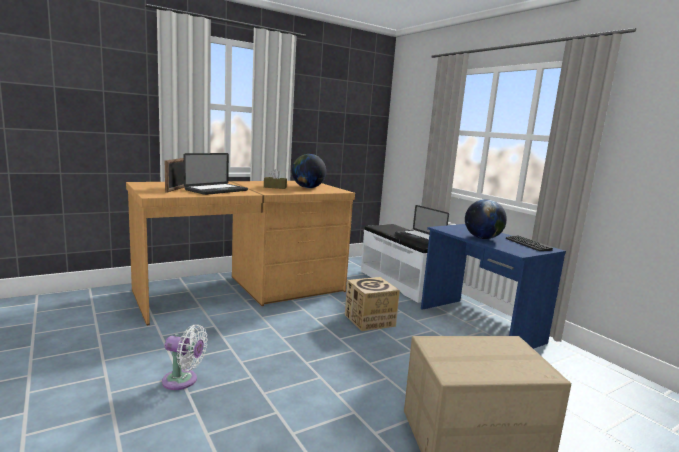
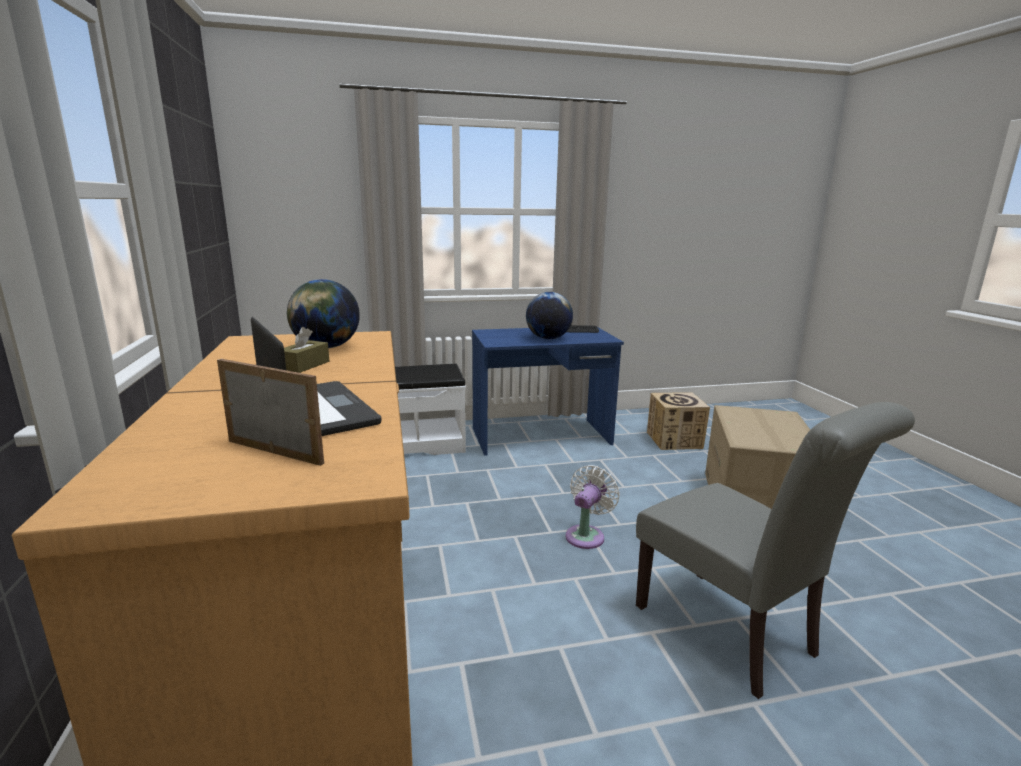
camera: 70 degrees left, 5 degrees up
(183, 381) = (667, 719): white fan -> white fan (586, 535)
(257, 409) = (733, 635): none -> grey chair
(369, 320) = (504, 497): cardboard box -> cardboard box (674, 440)
(419, 238) = (415, 371): laptop -> none

